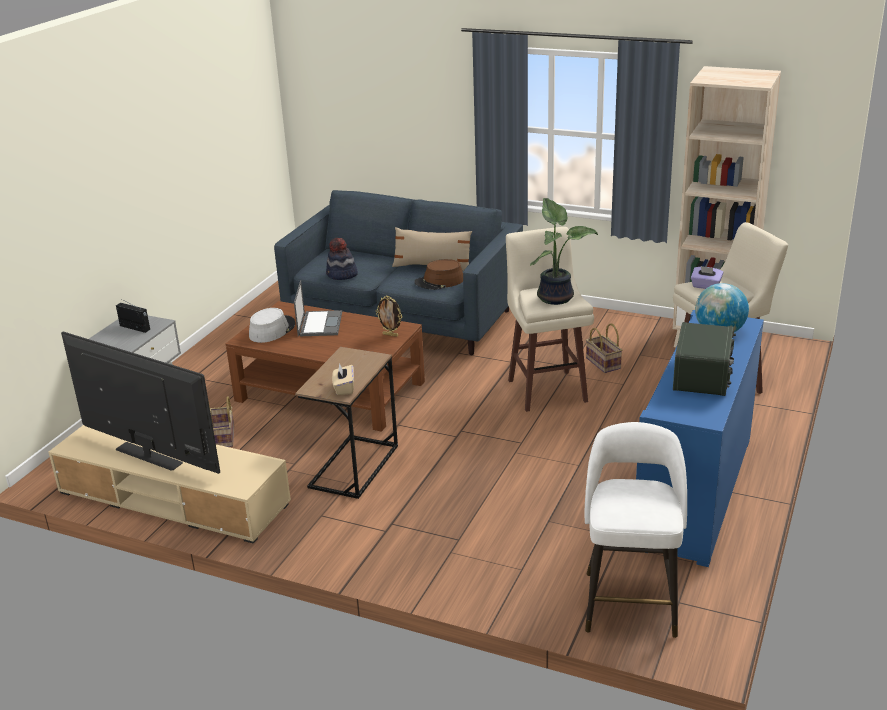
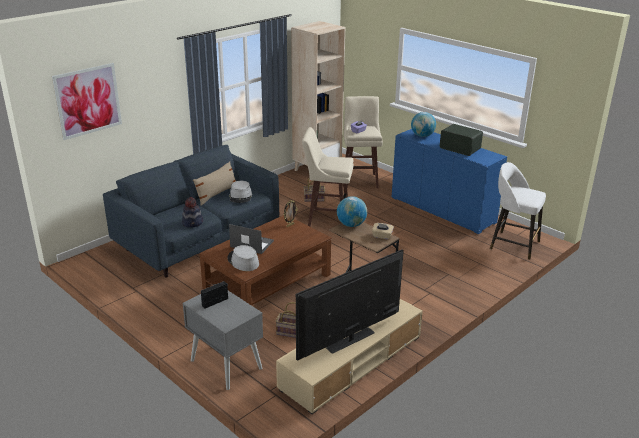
camera: 70 degrees left, 0 degrees up
(344, 81) = (88, 101): none -> picture
(365, 359) = (351, 225): none -> globe
(439, 282) = (240, 196): brown hat -> grey hat
(556, 297) = (338, 161): potted plant -> none

